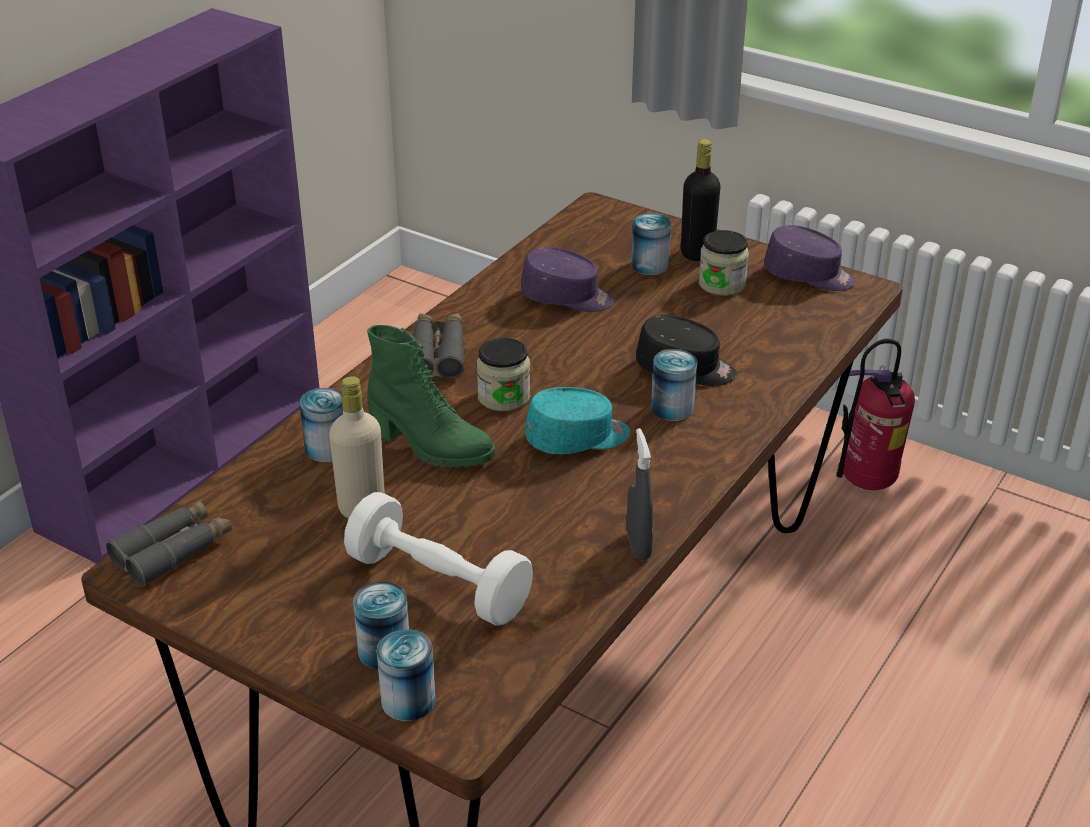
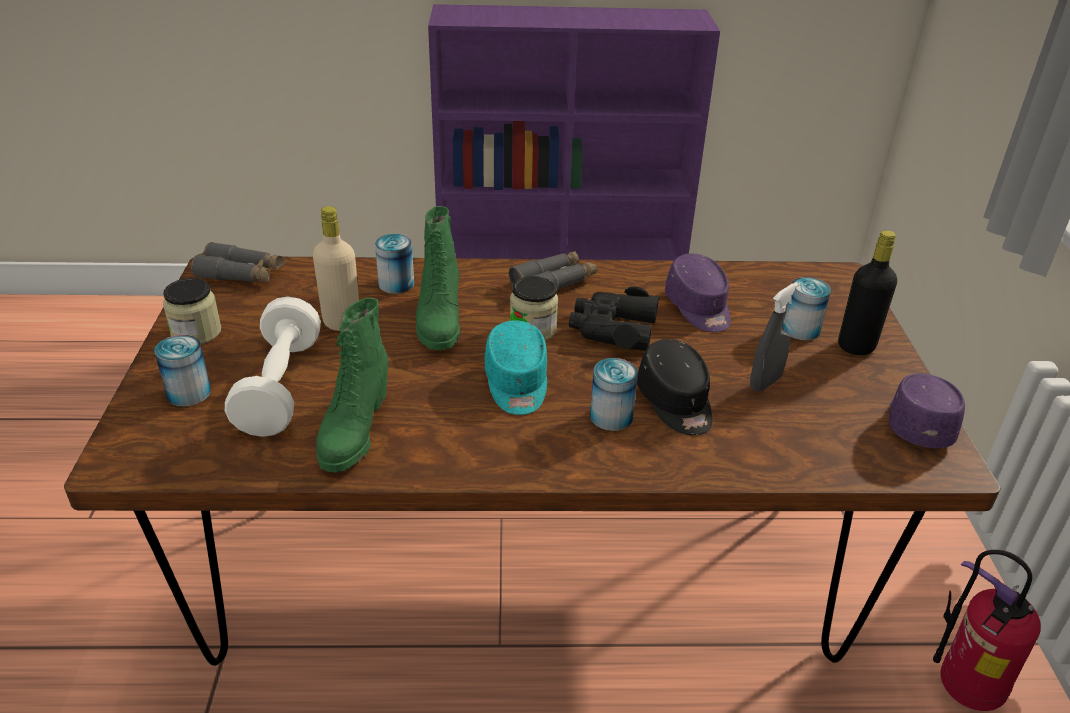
camera: 55 degrees right, 0 degrees up
(408, 700) = (139, 424): can -> none
(550, 354) = (613, 329): none -> black binoculars
(558, 557) = (354, 431): none -> green boot
(578, 438) = (516, 383): turquoise cap -> turquoise cap turned 45 degrees clockwise
(638, 546) = (403, 468): grey spray bottle -> grey spray bottle (765, 383)
(722, 284) = (830, 376): jar -> jar (196, 332)
(809, 276) = (919, 422): purple cap -> purple cap turned 150 degrees counterclockwise

